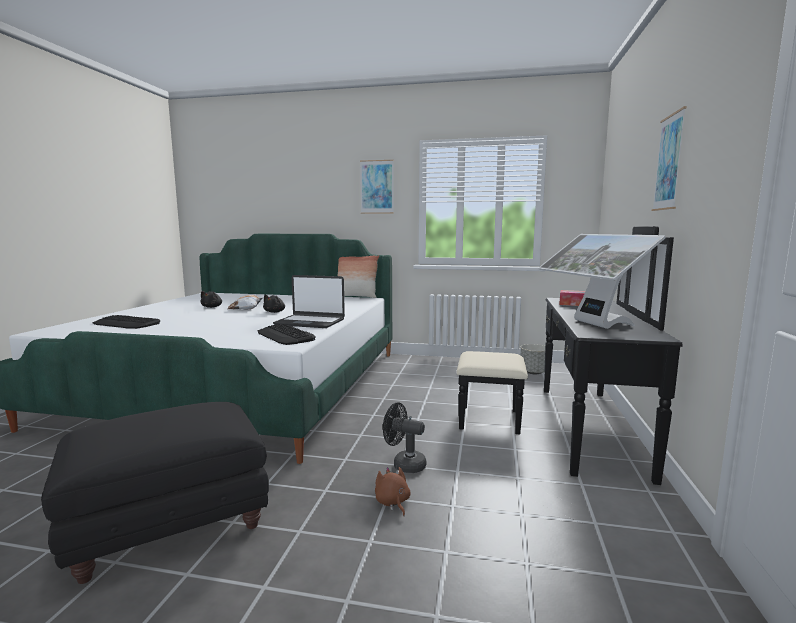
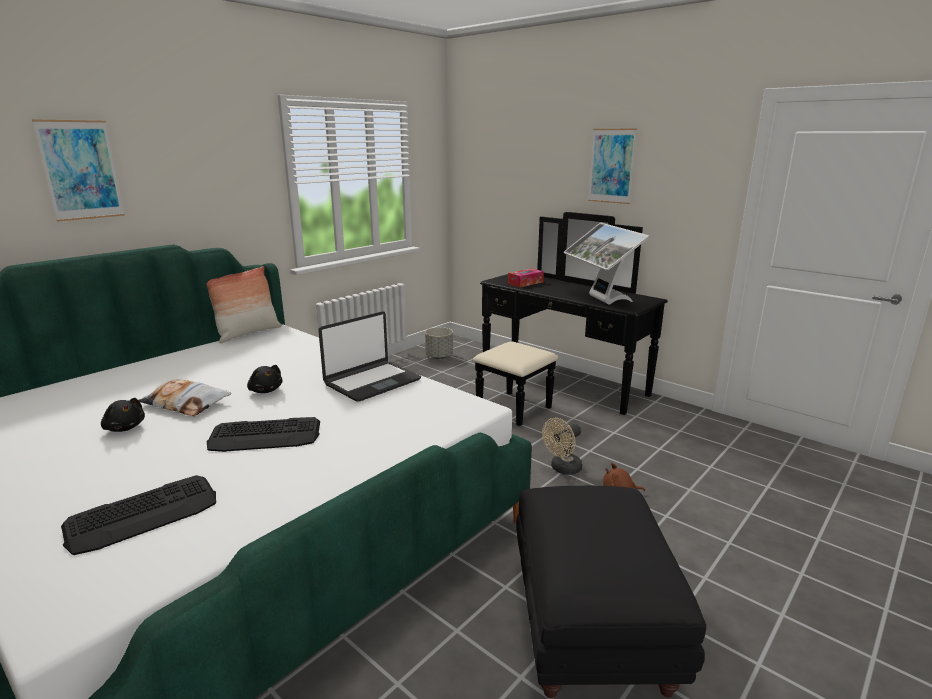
camera: 60 degrees left, 10 degrees up
(285, 336) = (428, 404): keyboard -> keyboard (265, 436)
(377, 187) = (228, 163): picture -> picture (80, 170)
(404, 464) = (562, 469): black fan -> beige fan
(592, 324) = (600, 300): monitor -> monitor turned 60 degrees clockwise

